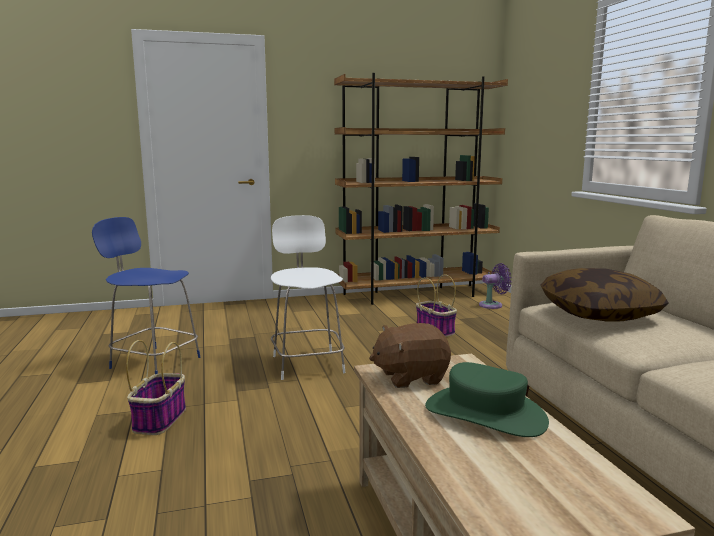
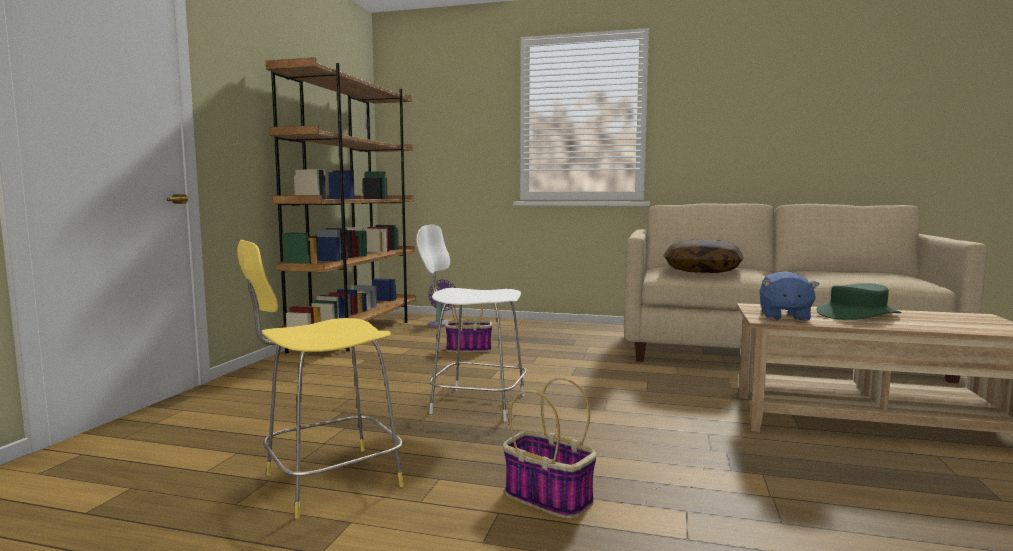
camera: 60 degrees left, 5 degrees down
(153, 362) = (328, 481): blue stool -> yellow stool
(410, 377) = (784, 316): brown plush toy -> blue plush toy

